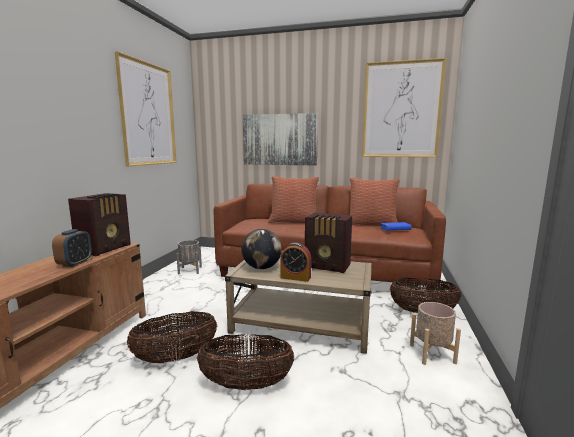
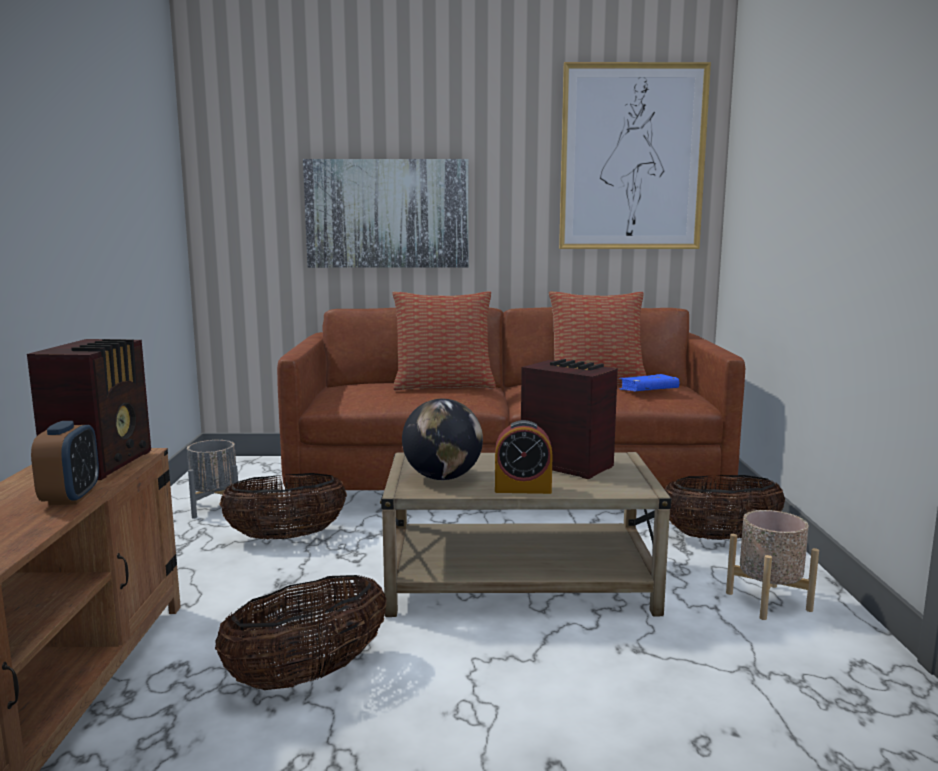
camera: 15 degrees left, 0 degrees up
(148, 114) = (110, 157): picture -> none
(246, 384) = (481, 698): basket -> basket (286, 537)
(328, 266) = (566, 465): radio -> radio turned 150 degrees counterclockwise

